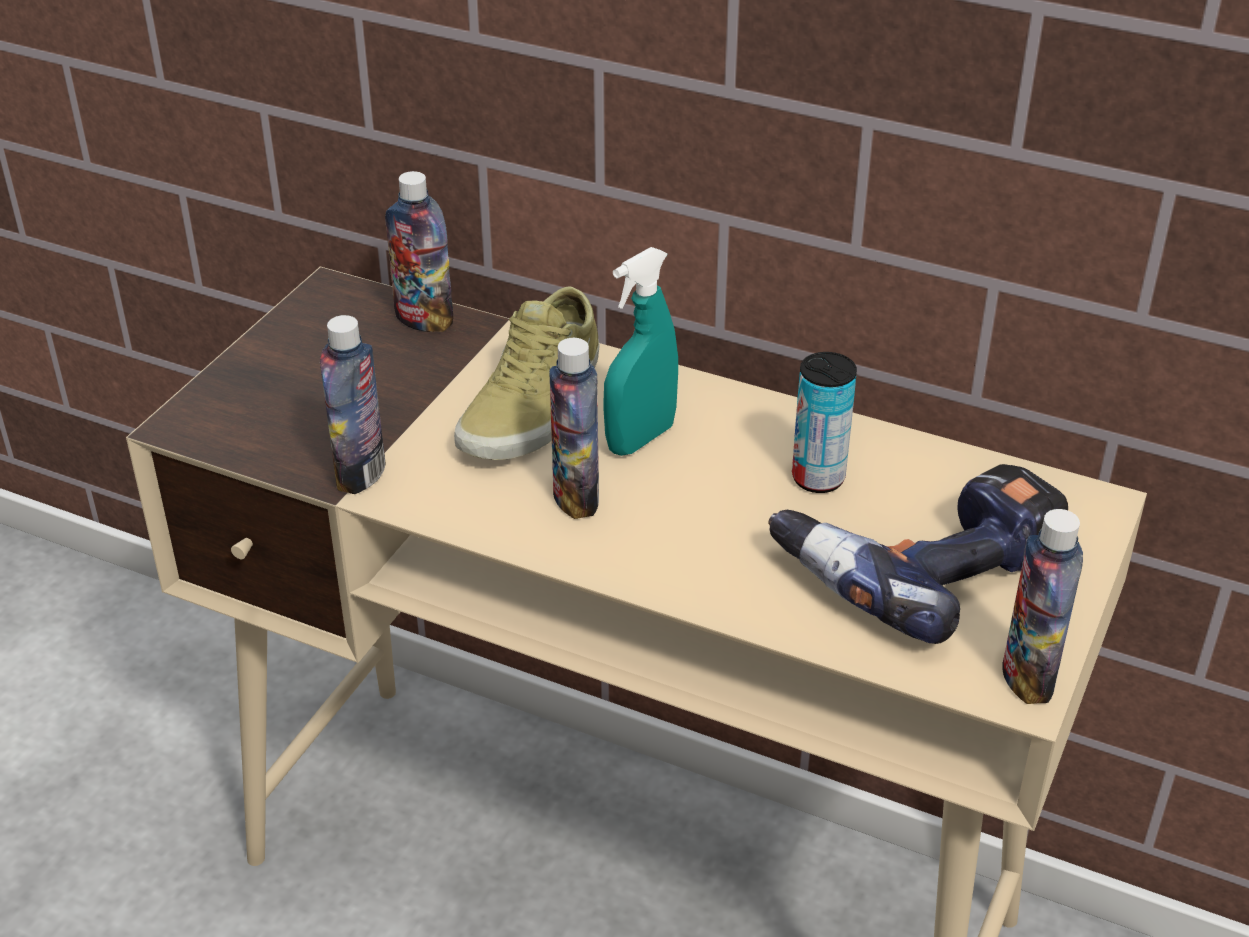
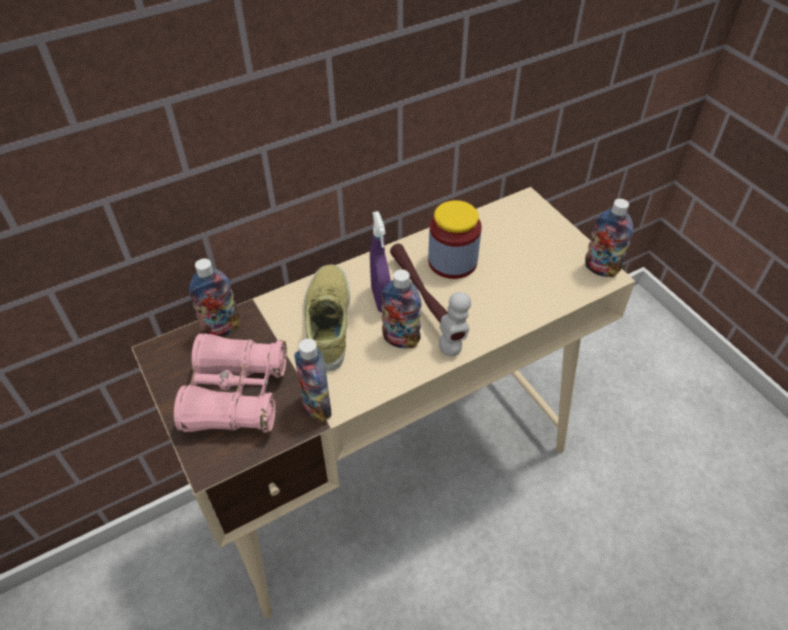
camera: 55 degrees left, 10 degrees up
(316, 391) = (236, 395): none -> pink binoculars
(535, 406) = (326, 321): beige shoe -> beige shoe turned 150 degrees counterclockwise
(640, 439) = (381, 299): turquoise spray bottle -> purple spray bottle
(683, 490) = (426, 304): none -> hammer
(818, 478) = (452, 261): can -> jar
(918, 564) = (523, 262): power drill -> none

